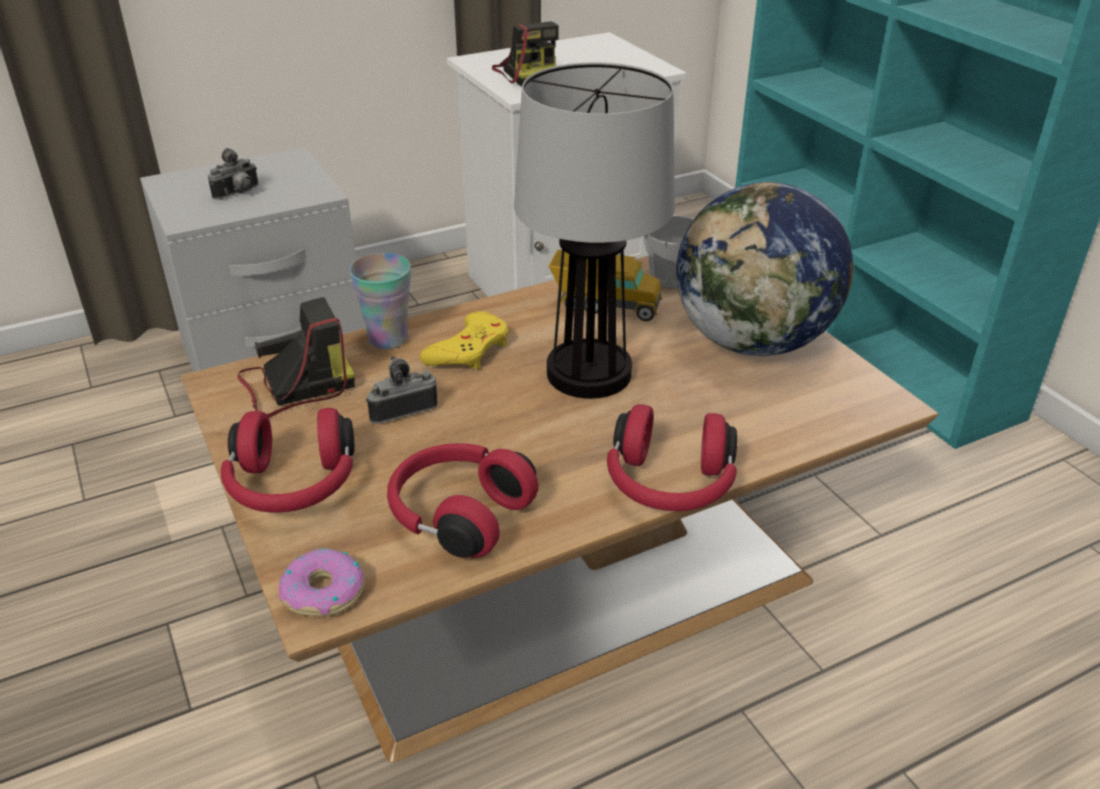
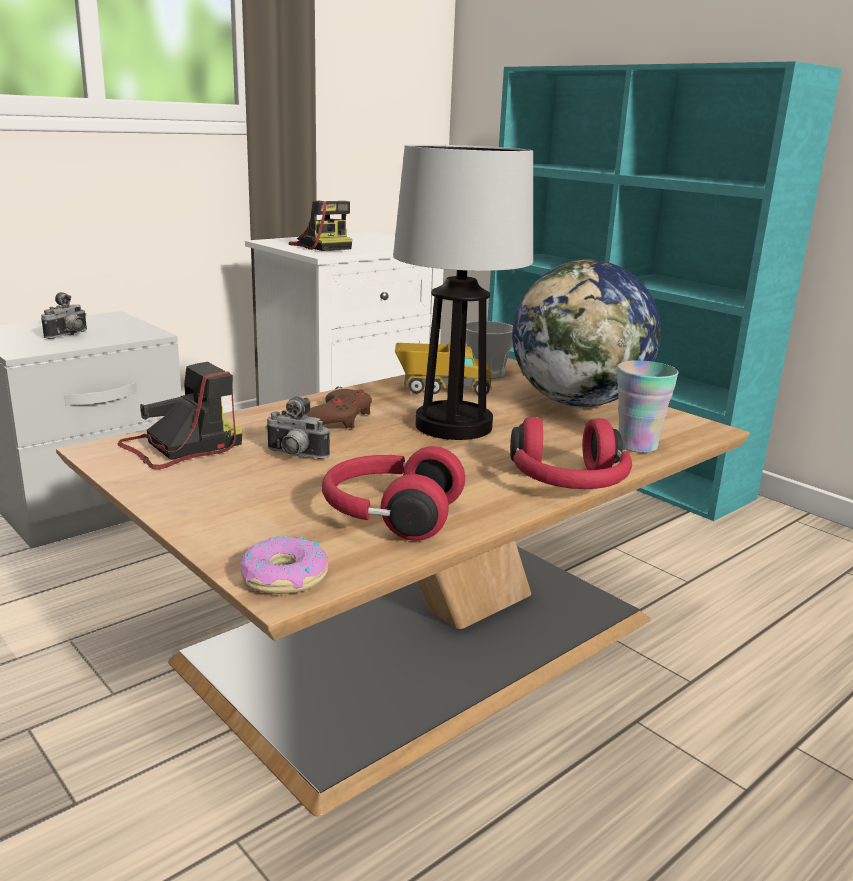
camera: 15 degrees left, 15 degrees down
(292, 486) = (212, 510): red headphones -> none
(388, 339) = (257, 416): cup -> cup (637, 446)
(401, 409) = (295, 456): camera -> camera turned 120 degrees counterclockwise
(469, 350) = (337, 418): yellow game controller -> brown game controller

